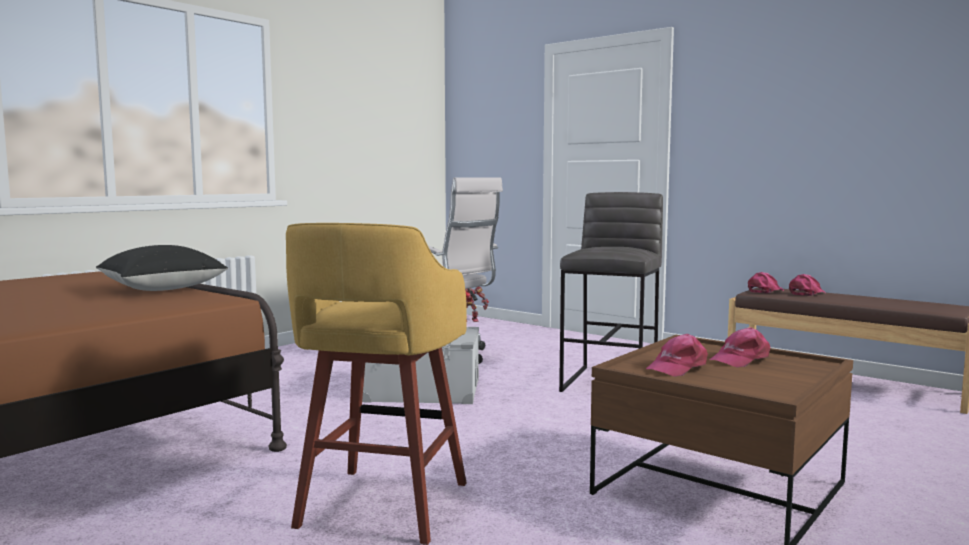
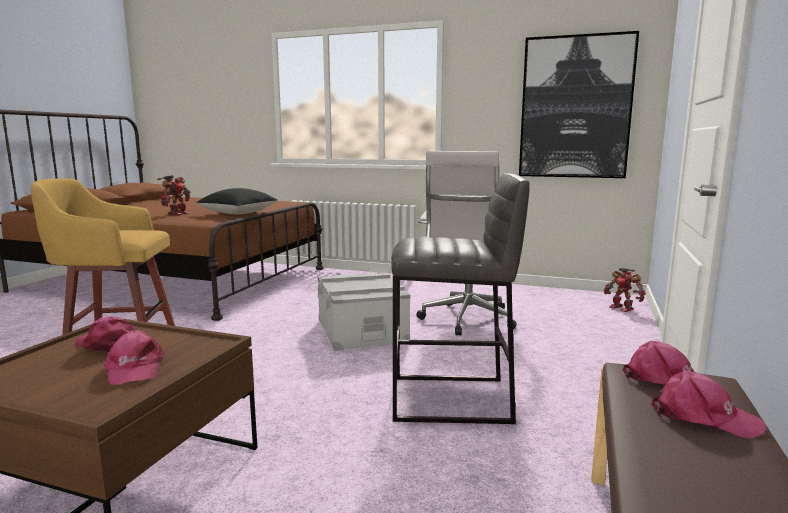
camera: 70 degrees right, 5 degrees up
(70, 307) = (177, 213): none -> toy robot
(390, 137) = (575, 108): none -> picture
(740, 359) = (134, 369): pink cap -> pink cap turned 150 degrees counterclockwise

